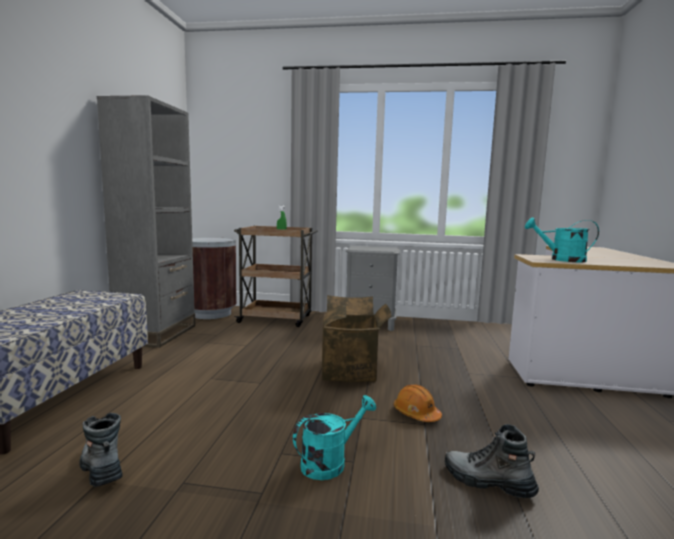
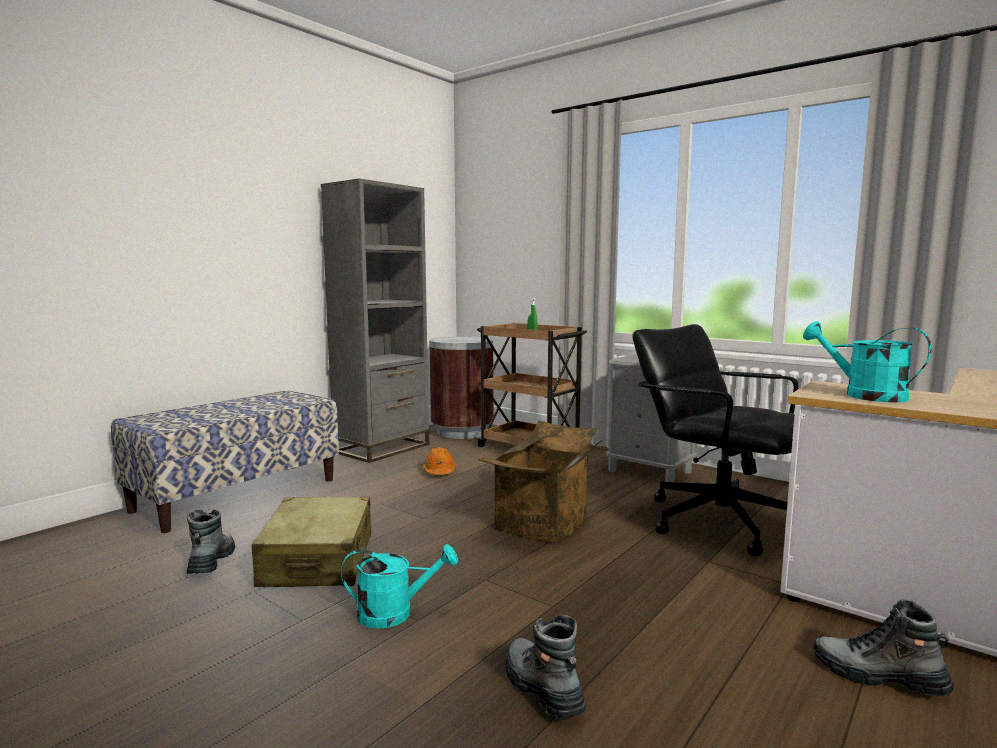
camera: 30 degrees right, 0 degrees up
(212, 437) = (318, 560): none -> beige suitcase
(416, 414) = (558, 592): orange hard hat -> orange hard hat (439, 471)
(444, 348) = (719, 521): none -> black office chair
(611, 416) = (878, 677): none -> boot

